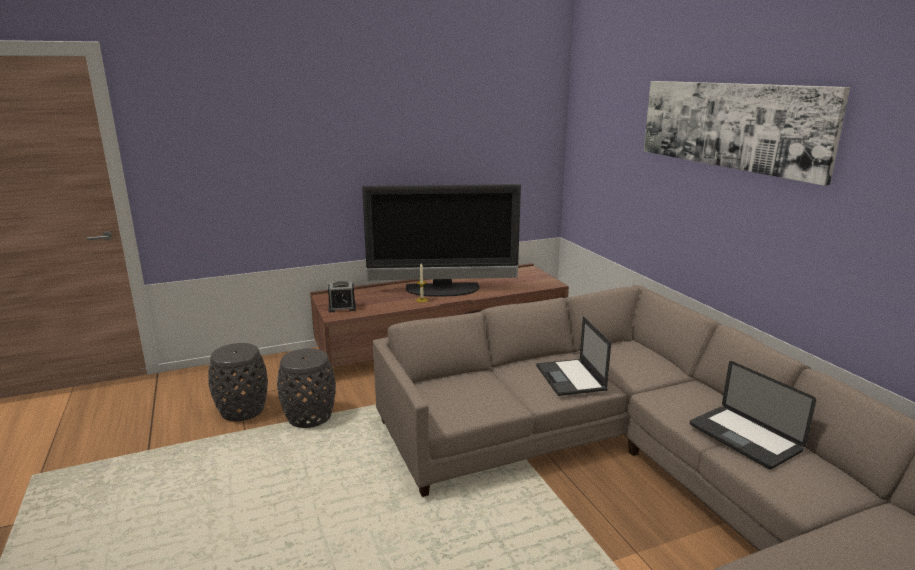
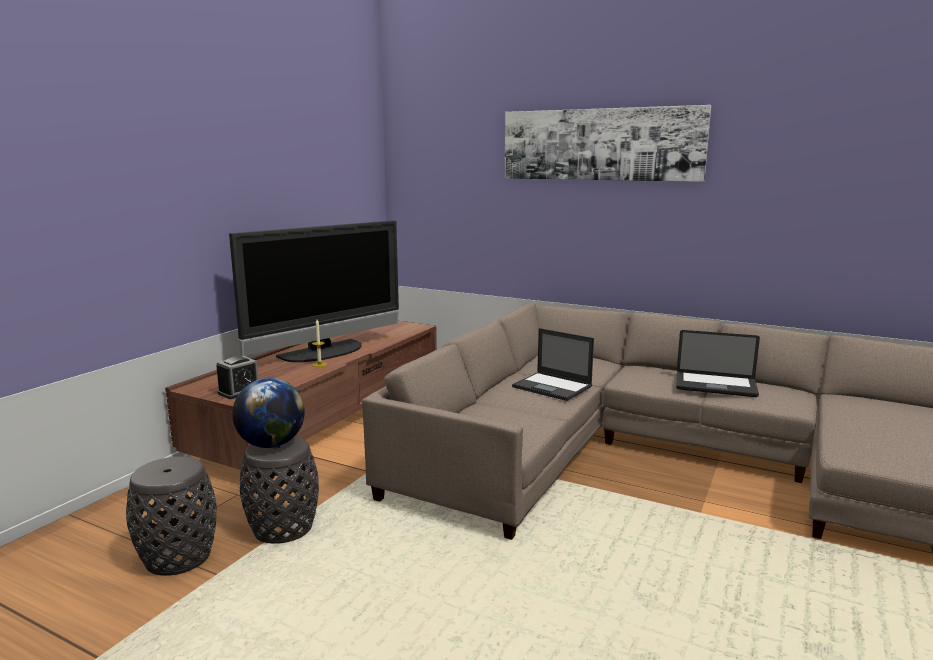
camera: 40 degrees left, 5 degrees down
(303, 354) = (271, 444): none -> globe

